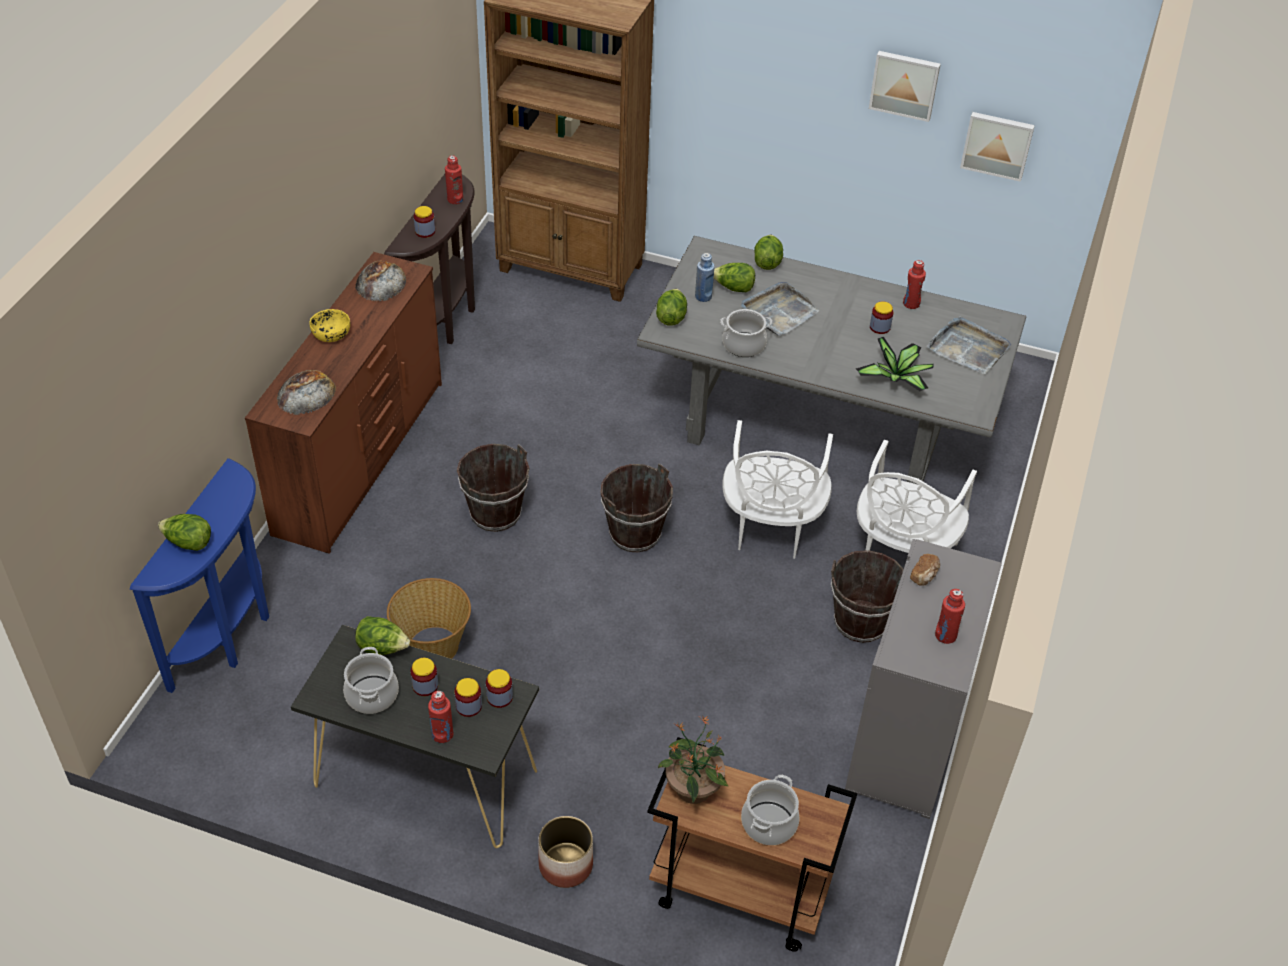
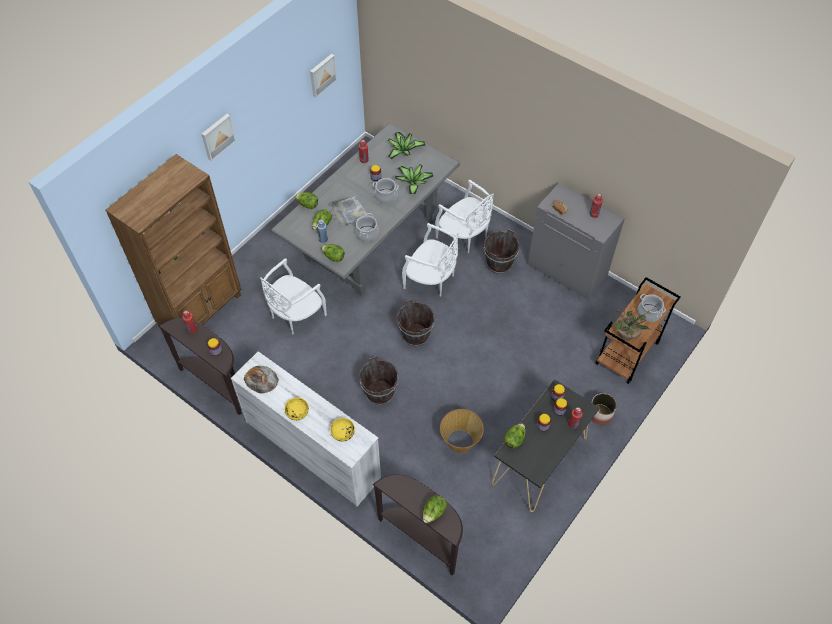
camera: 70 degrees left, 10 degrees up
(231, 633) = (422, 537): blue console table -> brown console table
(306, 393) = (343, 433): bread -> yellow bowl
(362, 457) = (312, 449): brown dresser -> white dresser
(371, 694) = (542, 449): cooking pot -> cooking pot (386, 196)
(611, 372) = (295, 314): none -> white chair
(904, 84) = (283, 86): picture -> picture (217, 136)
(968, 348) = (403, 150): grey tray -> potted plant

